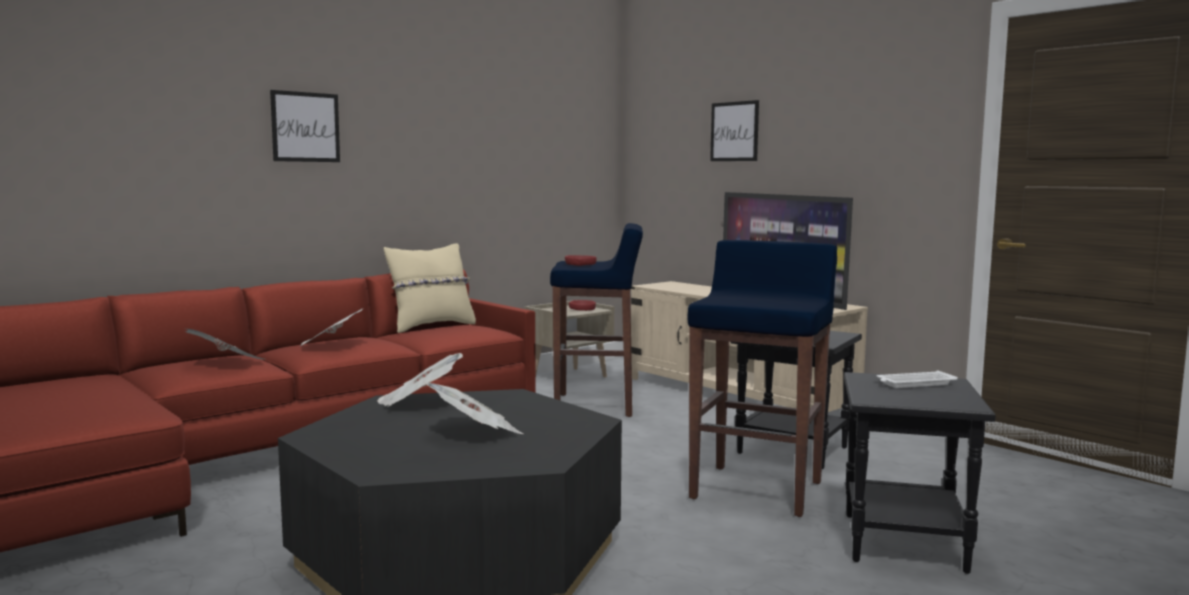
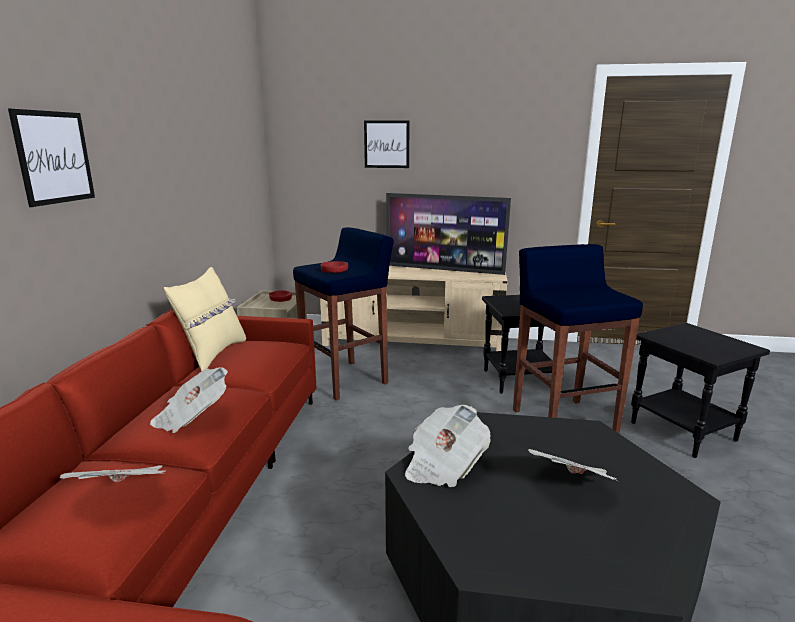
camera: 40 degrees left, 10 degrees up
(914, 384) = (686, 335): white tray -> none

